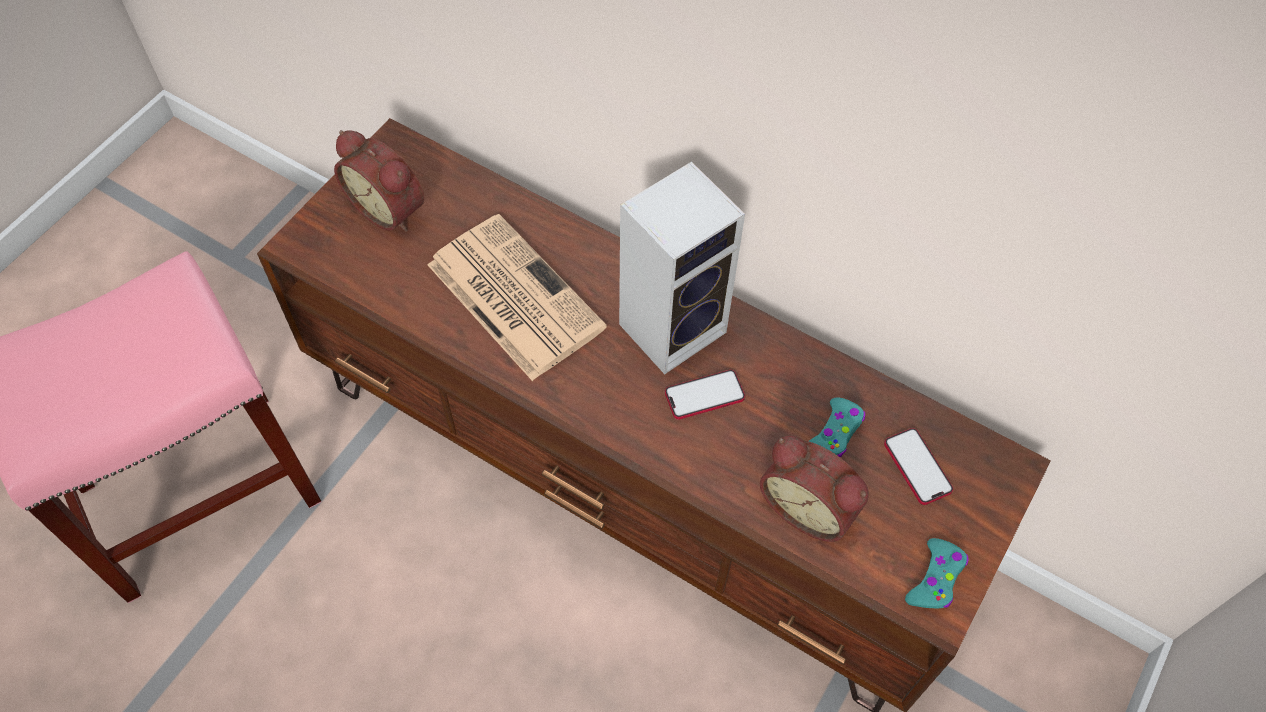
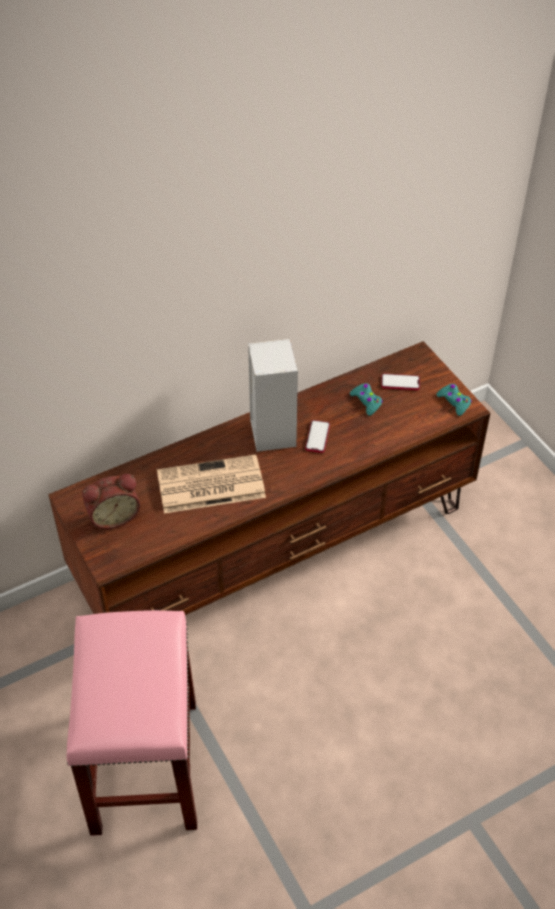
camera: 60 degrees left, 10 degrees down
(809, 505) = (396, 426): alarm clock -> none

